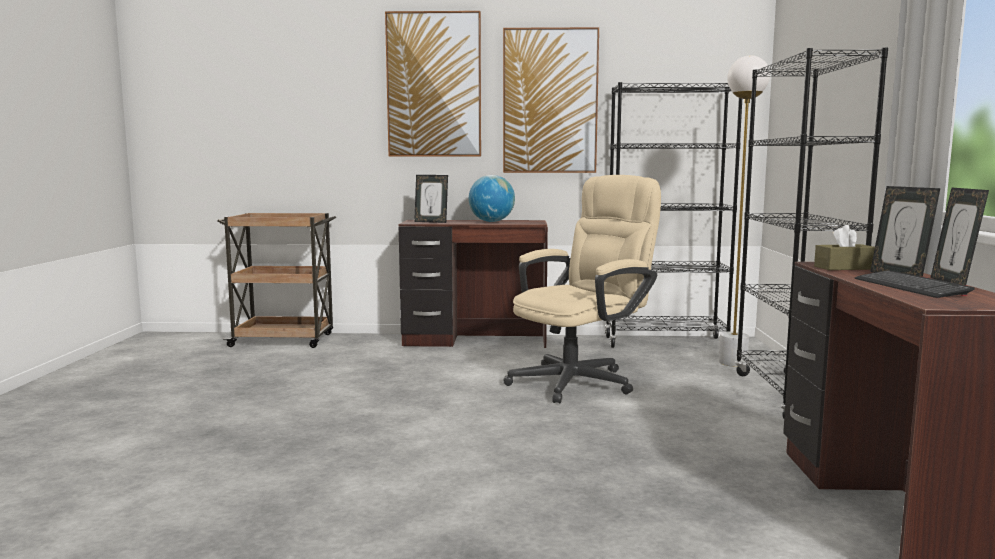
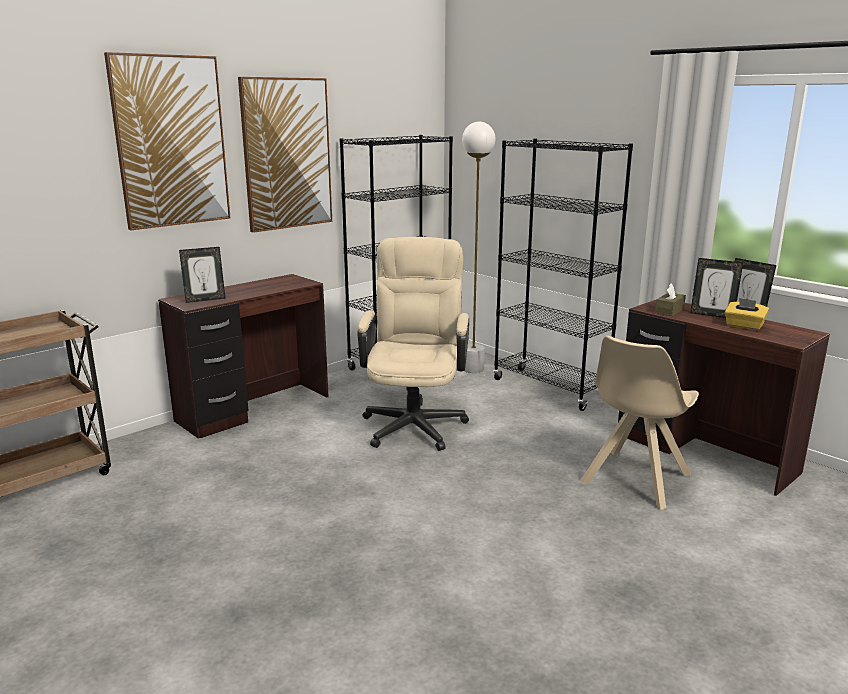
camera: 45 degrees left, 10 degrees up
(491, 222) = (261, 287): globe -> none
(710, 490) = (634, 480): none -> beige chair
(910, 287) = (744, 326): keyboard -> yellow tissue box

